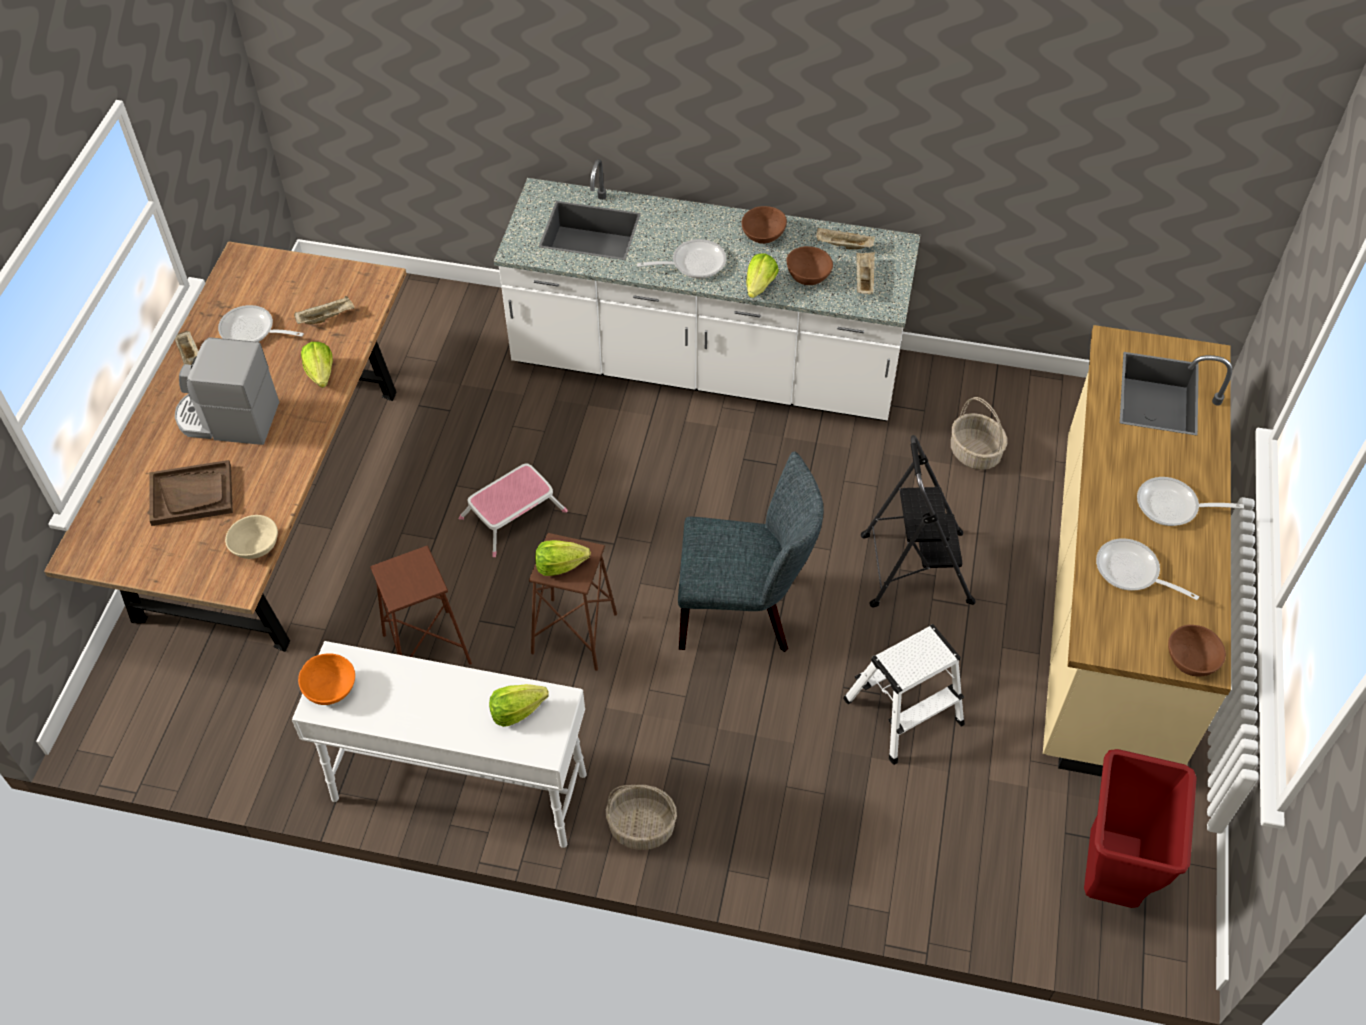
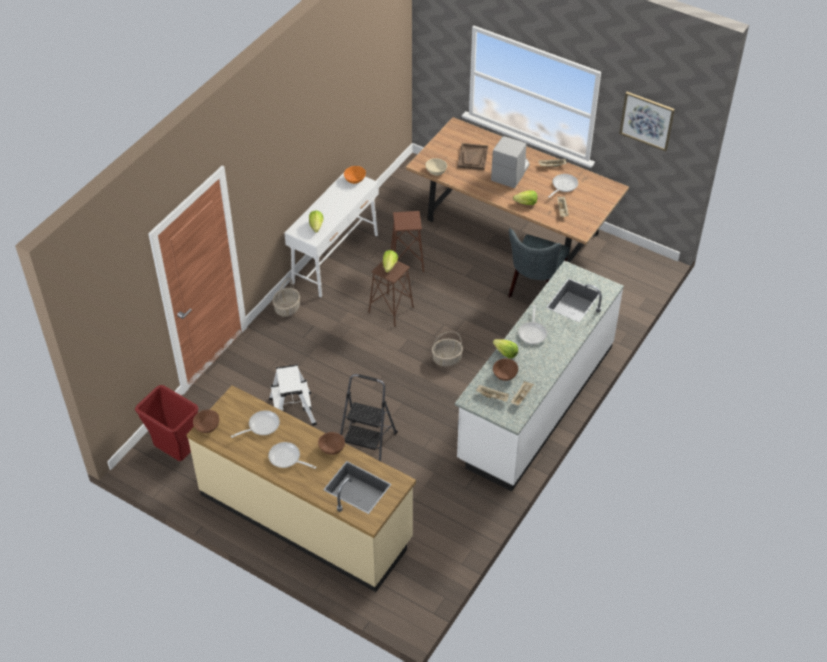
camera: 110 degrees right, 5 degrees down
(191, 88) = (647, 120): none -> picture
(513, 515) = (468, 304): pink step ladder -> none
(744, 611) = (374, 371): grey chair -> grey chair (535, 289)
(763, 235) = (543, 366): brown bowl -> brown bowl (332, 449)
(975, 453) = (426, 499): basket -> basket (446, 359)
(1173, 506) = (287, 458): frying pan -> frying pan turned 90 degrees counterclockwise

